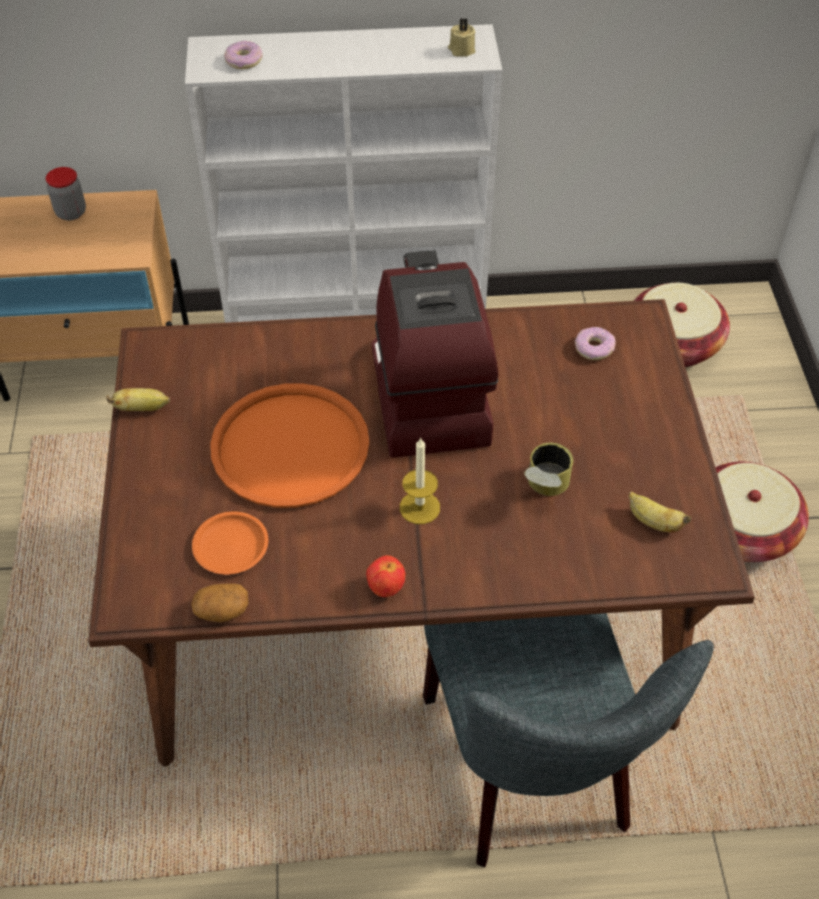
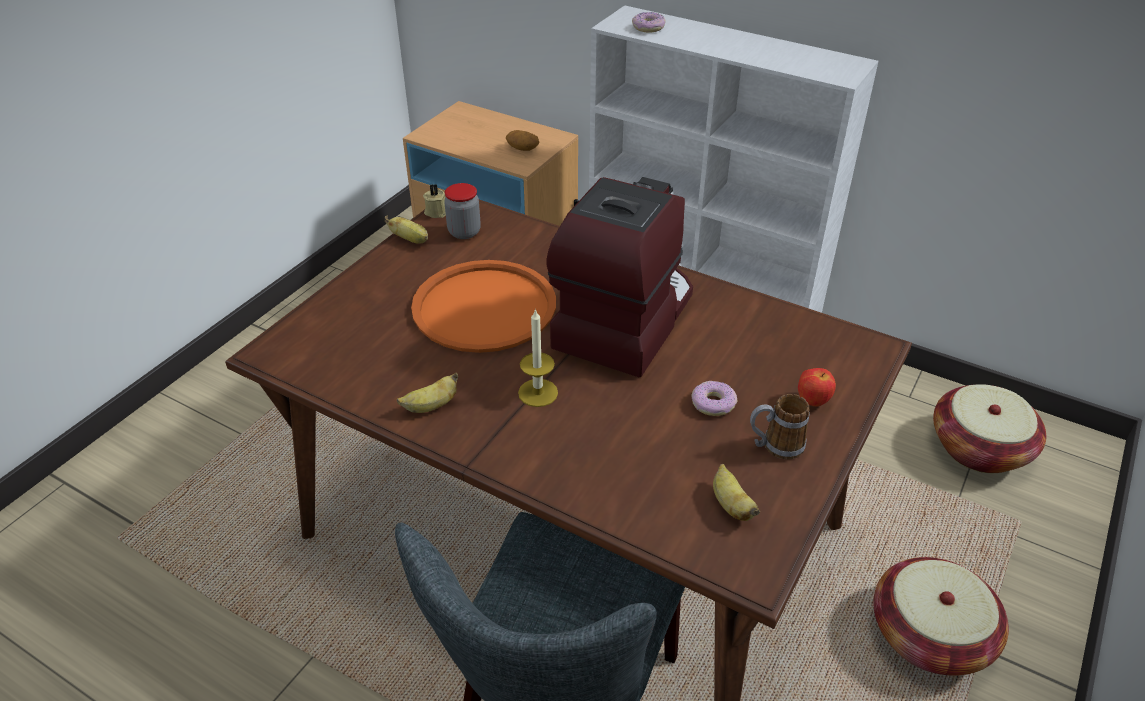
camera: 35 degrees right, 10 degrees down
(71, 212) = (508, 128): jar -> jar (464, 232)
(221, 611) = (324, 387): potato -> potato (522, 148)
(230, 547) = (374, 350): orange plate -> none
(340, 573) = (431, 406): none -> banana
(386, 588) = (454, 434): apple -> apple (813, 401)
(461, 50) = (831, 68): beige candle -> beige candle (436, 212)
(544, 489) = (655, 430): can -> none
(593, 348) = (804, 349): donut -> donut (713, 403)
(643, 452) = (775, 446): none -> mug

